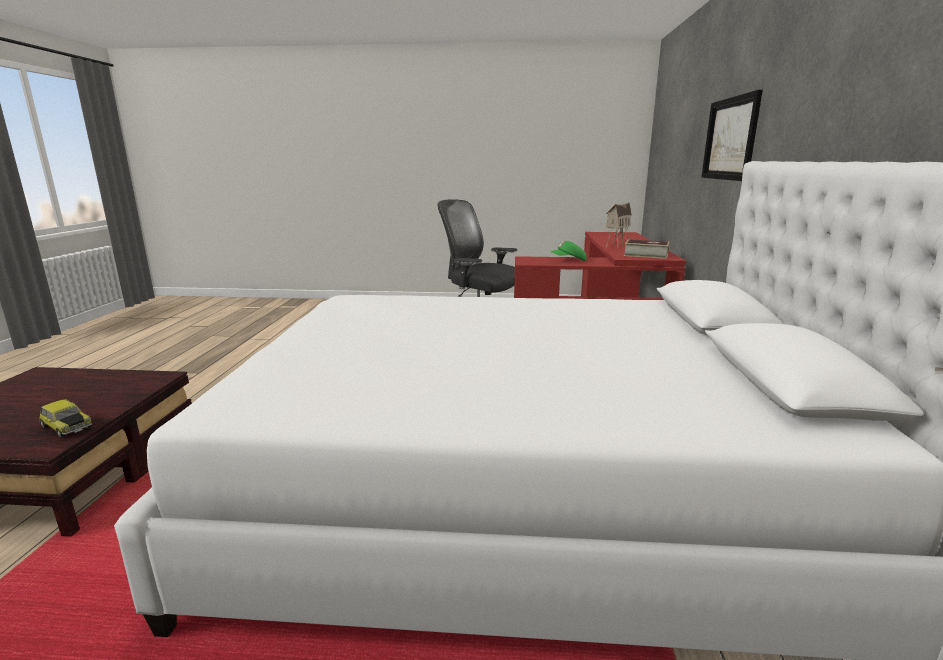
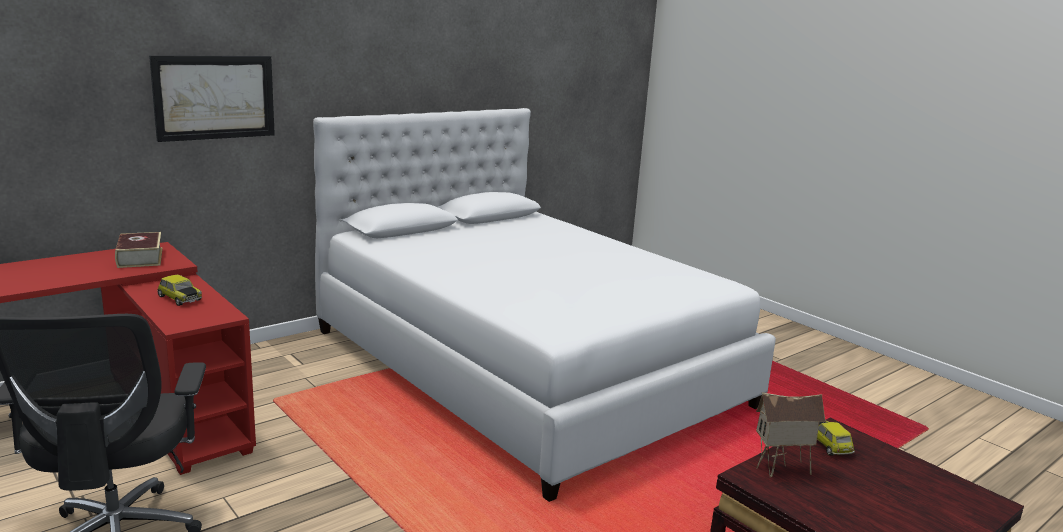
camera: 135 degrees left, 0 degrees up
(568, 261) = (179, 298): green cap -> toy car
(615, 245) = (53, 279): toy house -> toy house (781, 470)

